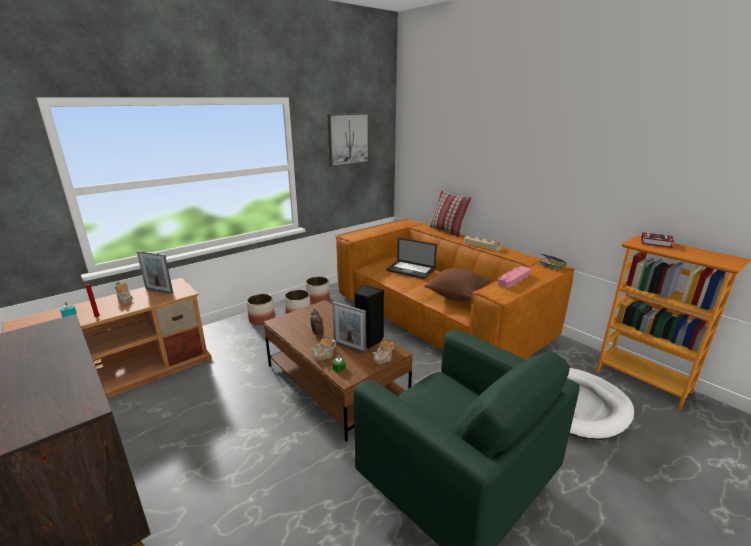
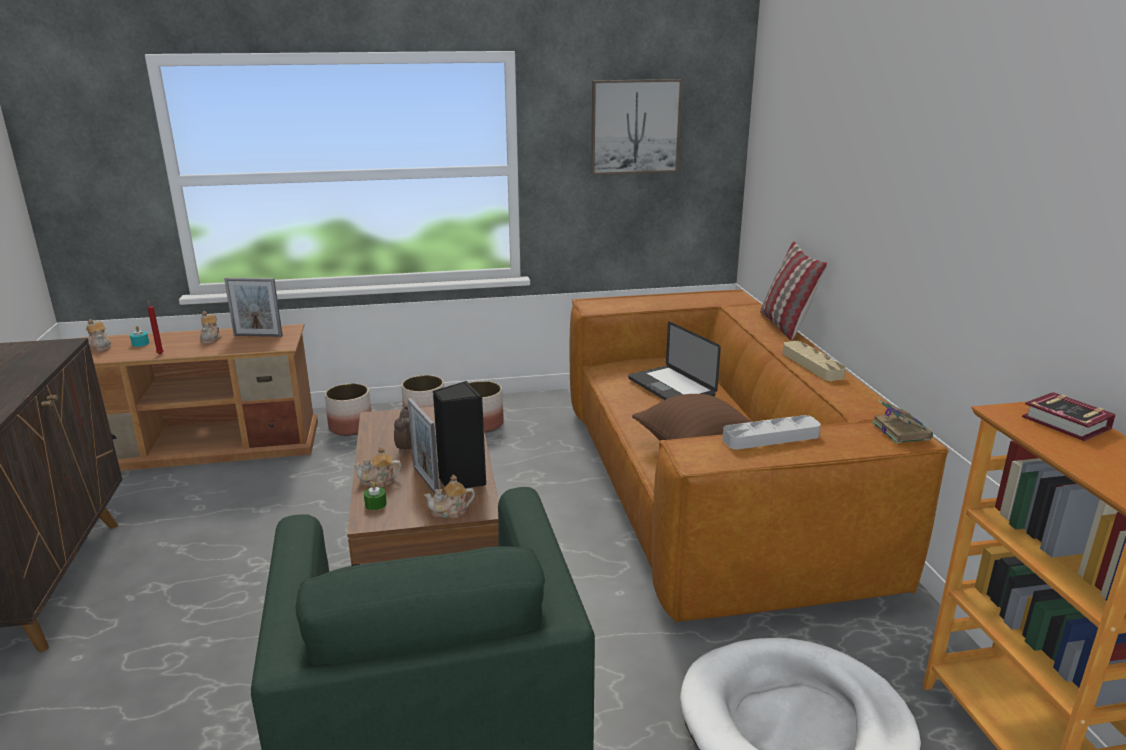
camera: 30 degrees right, 0 degrees up
(35, 323) = (101, 346): none -> teapot
(159, 290) = (258, 335): picture frame -> picture frame turned 45 degrees counterclockwise
(318, 300) = (535, 409): planter -> planter (351, 427)
(513, 279) = (771, 437): pink tray -> grey tray

